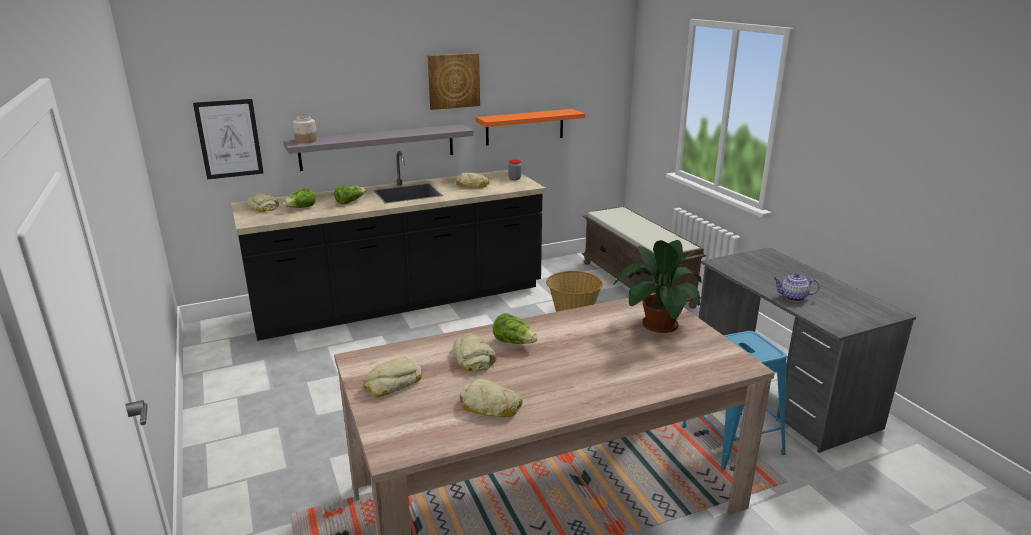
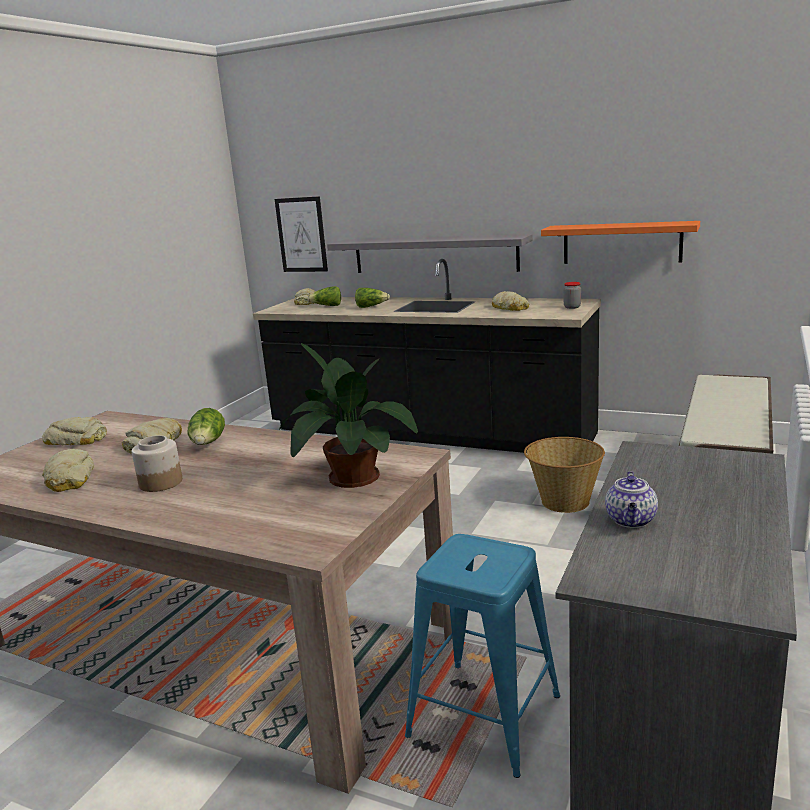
camera: 50 degrees right, 5 degrees down
(306, 140) = (356, 240): jar -> jar (160, 483)
(453, 81) = (522, 179): picture -> none
(793, 297) = (631, 521): teapot -> teapot turned 135 degrees counterclockwise

